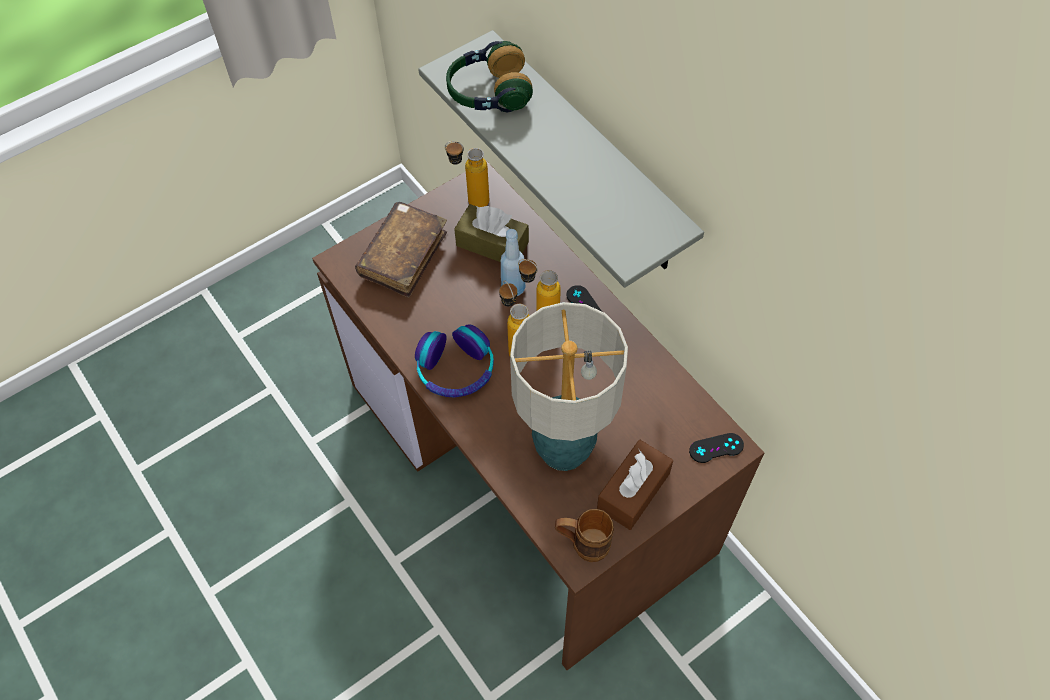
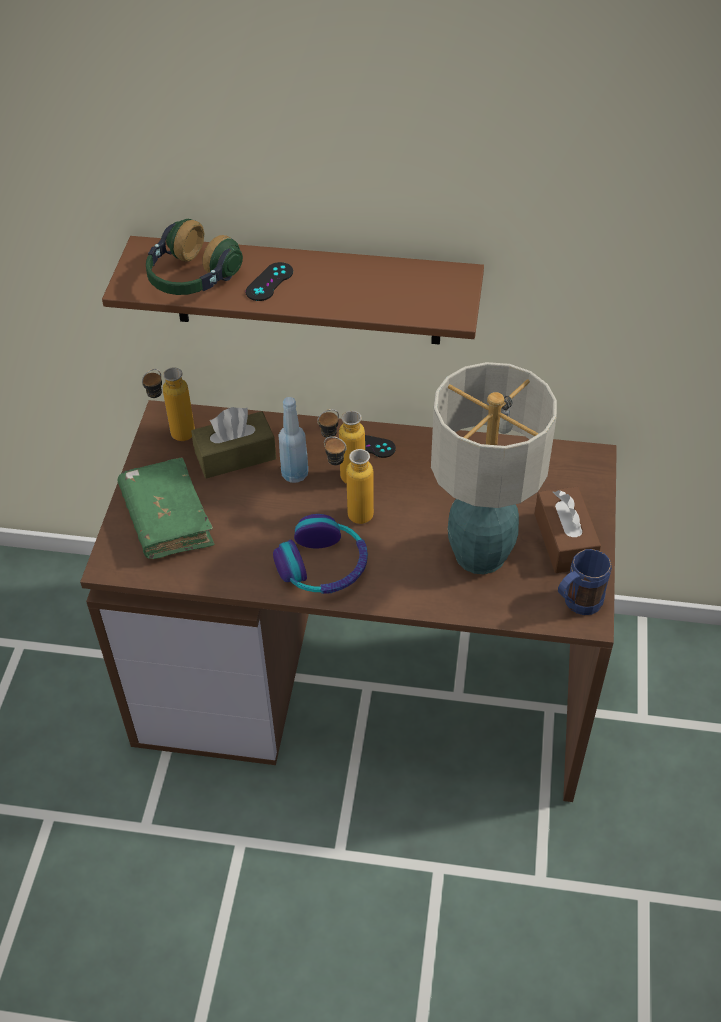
camera: 45 degrees left, 10 degrees down
(403, 255) = (167, 518): brown book -> green book
(582, 544) = (576, 605): brown mug -> blue mug
(589, 157) = (306, 291): grey shelf -> brown shelf
(716, 448) = (583, 467): black game controller -> black game controller (269, 282)

